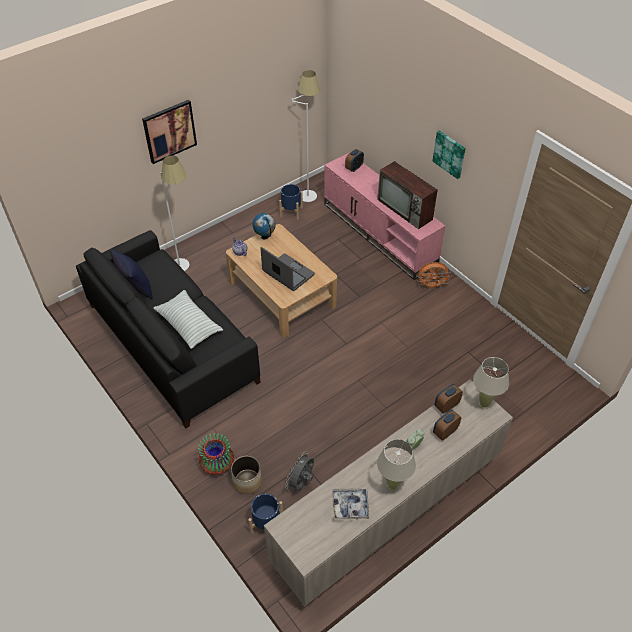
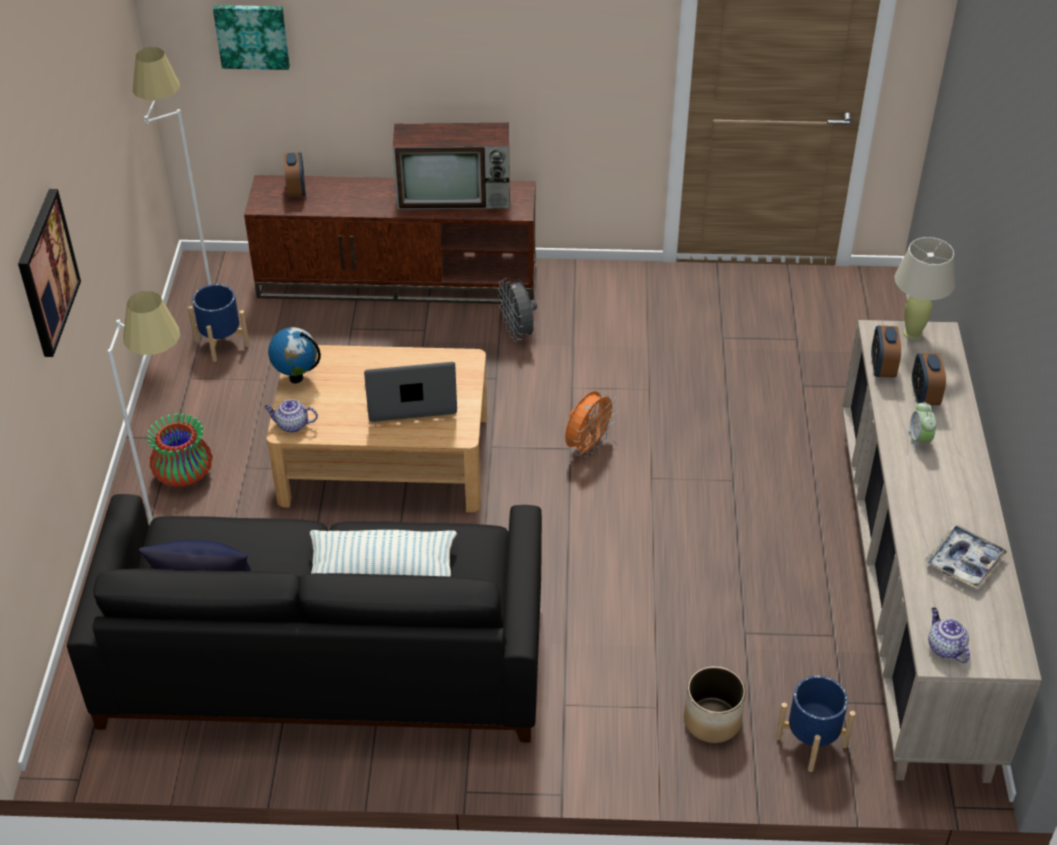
camera: 50 degrees left, 5 degrees down
(217, 464) = (643, 740): vase -> vase (183, 474)
(289, 526) = (944, 647): none -> teapot
(301, 483) = (775, 656): grey fan -> grey fan (518, 333)
(380, 233) = (399, 279): pink tv stand -> brown tv stand
(392, 486) = (967, 499): beige table lamp -> none
(431, 286) = (566, 295): orange fan -> orange fan (587, 446)
(450, 154) = (510, 47): picture -> picture (252, 35)

